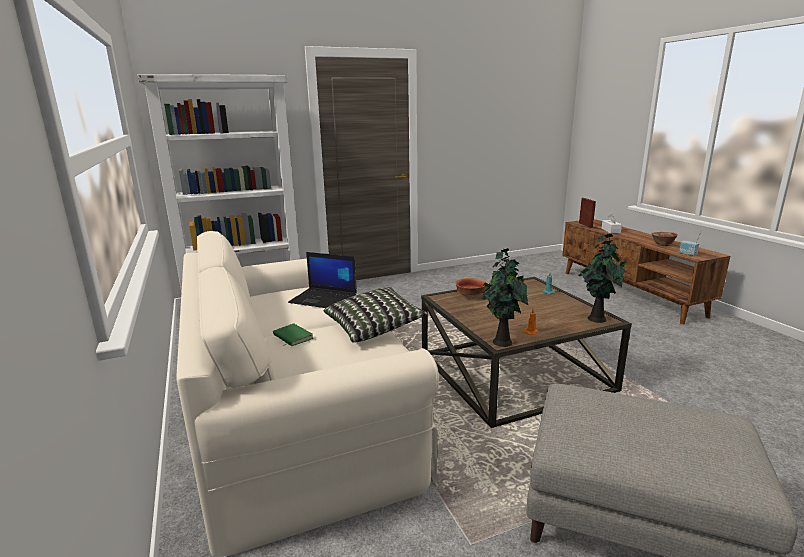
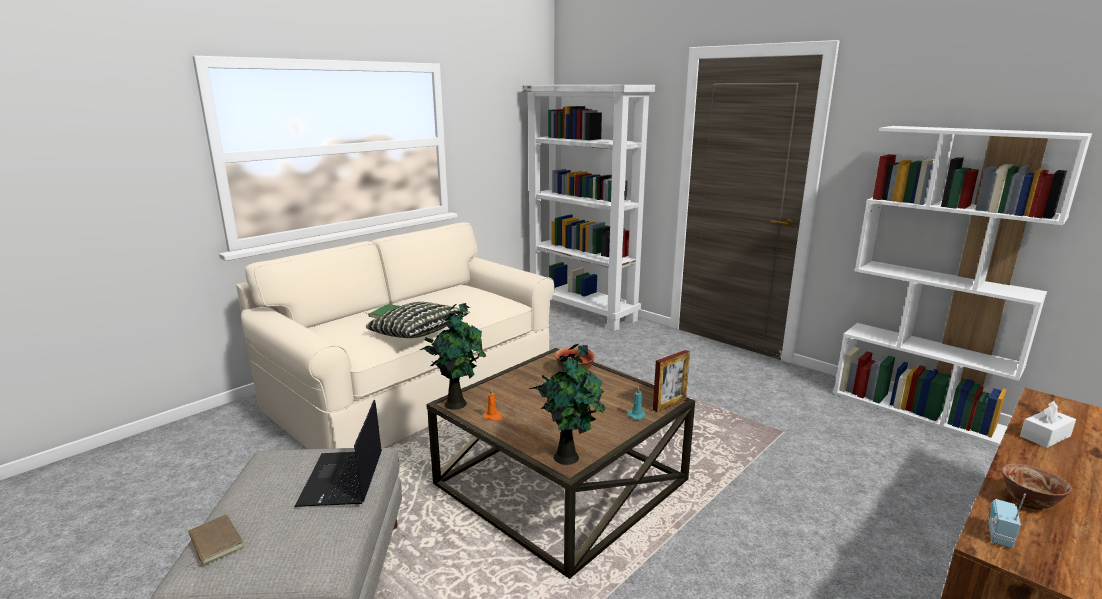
camera: 65 degrees right, 0 degrees up
(324, 299) = (469, 306): laptop -> laptop (342, 479)
(492, 264) = (917, 410): none -> white bookcase
(585, 225) = (1037, 407): picture frame -> picture frame (669, 404)
(722, 474) = (214, 543): none -> brown book

